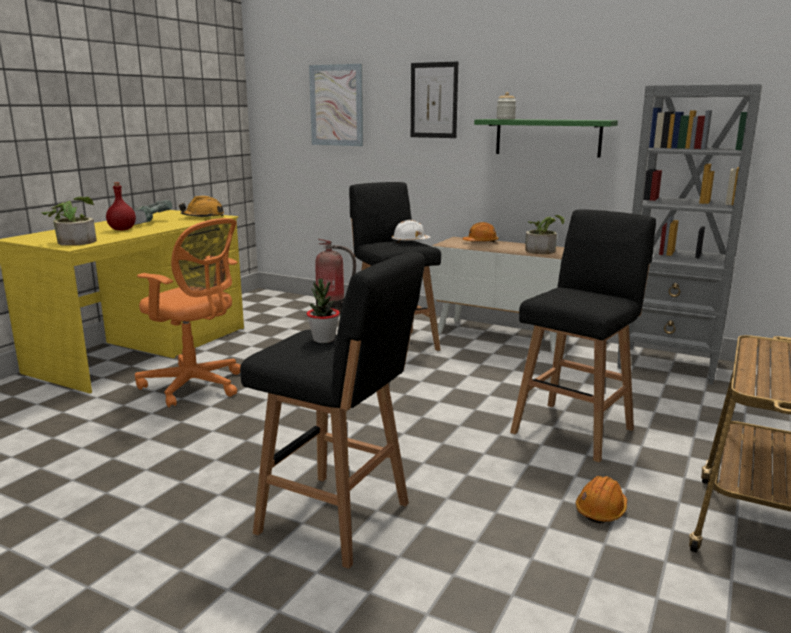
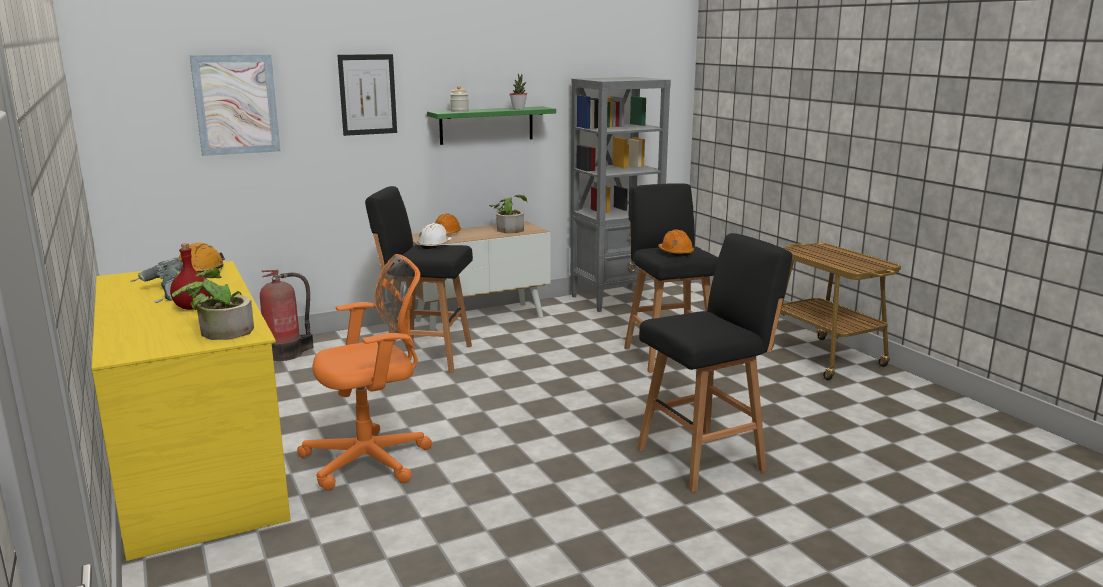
camera: 55 degrees left, 0 degrees up
(324, 340) = (687, 319): potted plant -> potted plant (518, 109)
(601, 510) = (770, 384): orange hard hat -> orange hard hat (675, 253)

